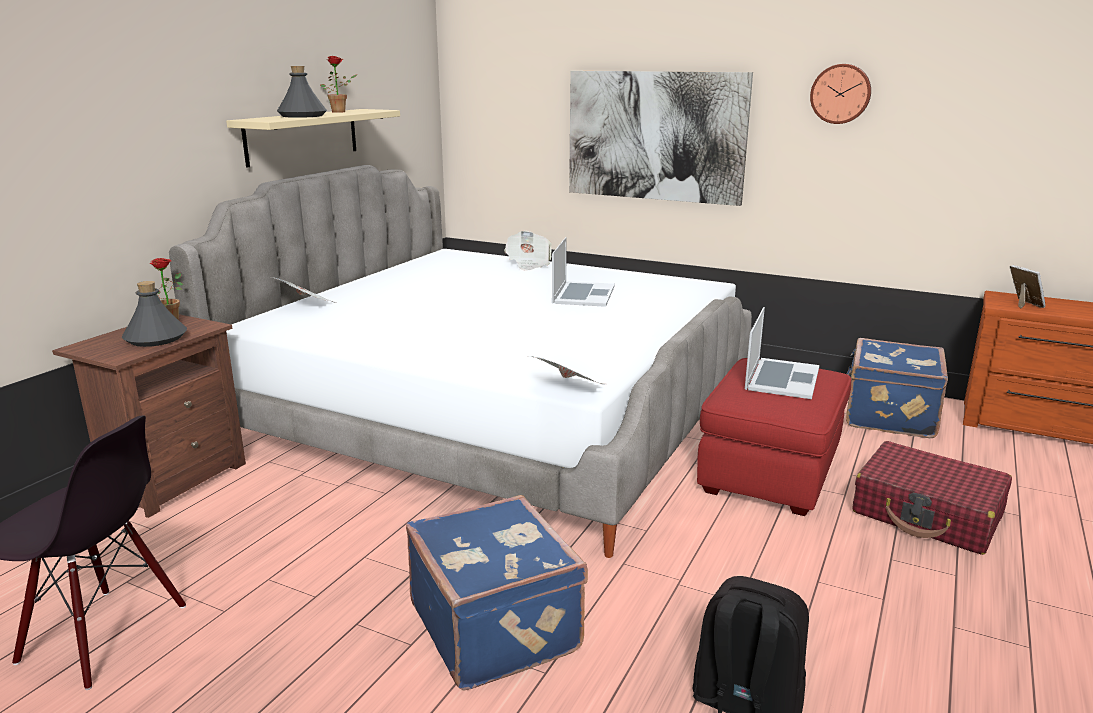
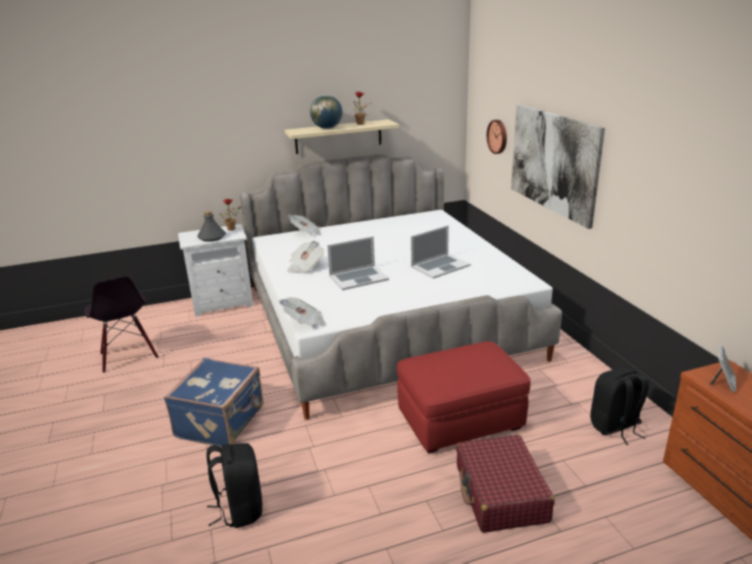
camera: 45 degrees right, 5 degrees up
(172, 479) = (223, 302): brown nightstand -> white nightstand
(302, 116) = (327, 128): grey bottle -> globe
(528, 264) = (460, 234): newspaper -> newspaper (305, 267)
(781, 378) = (469, 363): laptop -> laptop (358, 278)
(840, 94) = (652, 158): wall clock -> wall clock (498, 136)
(888, 415) = (615, 427): blue suitcase -> black backpack

